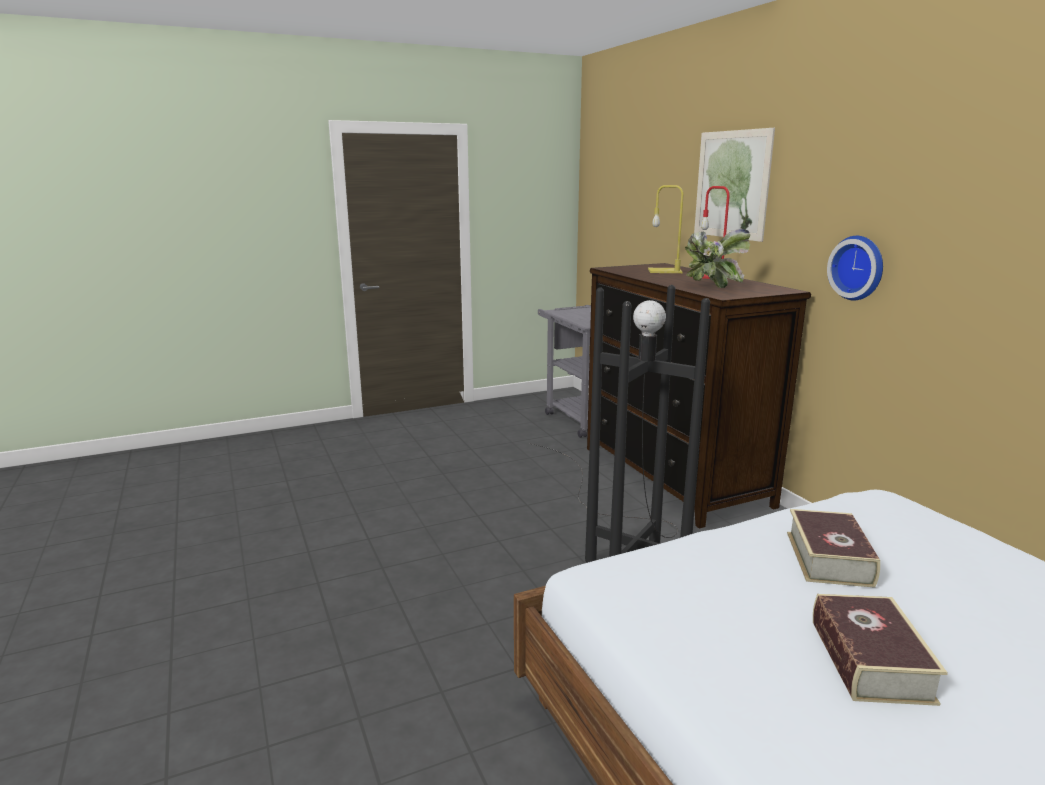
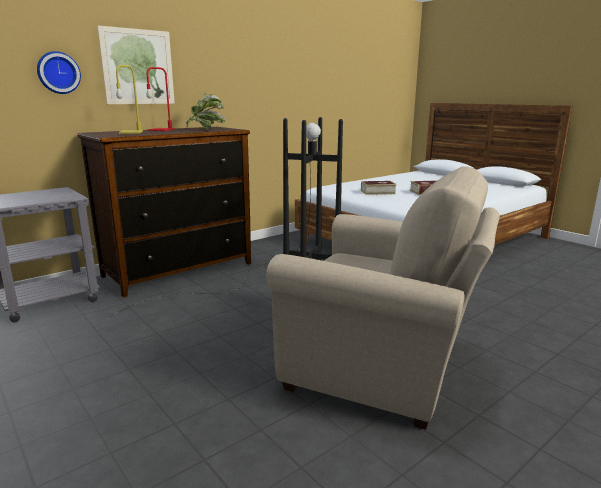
camera: 105 degrees left, 0 degrees up
(314, 579) = (383, 366): none -> beige armchair
(859, 267) = (235, 109): wall clock -> wall clock (58, 73)

